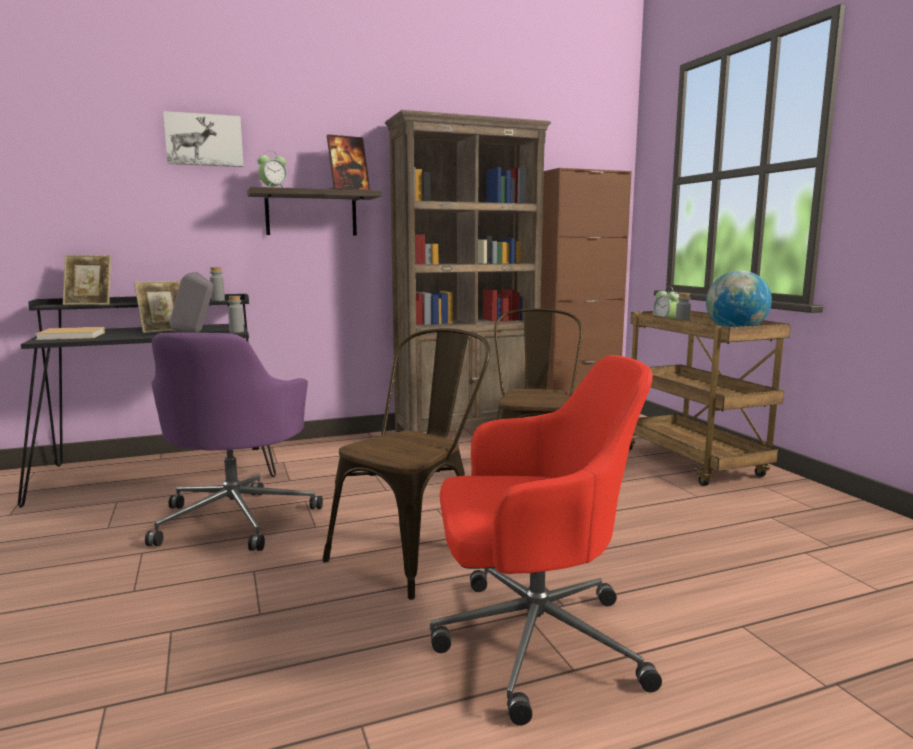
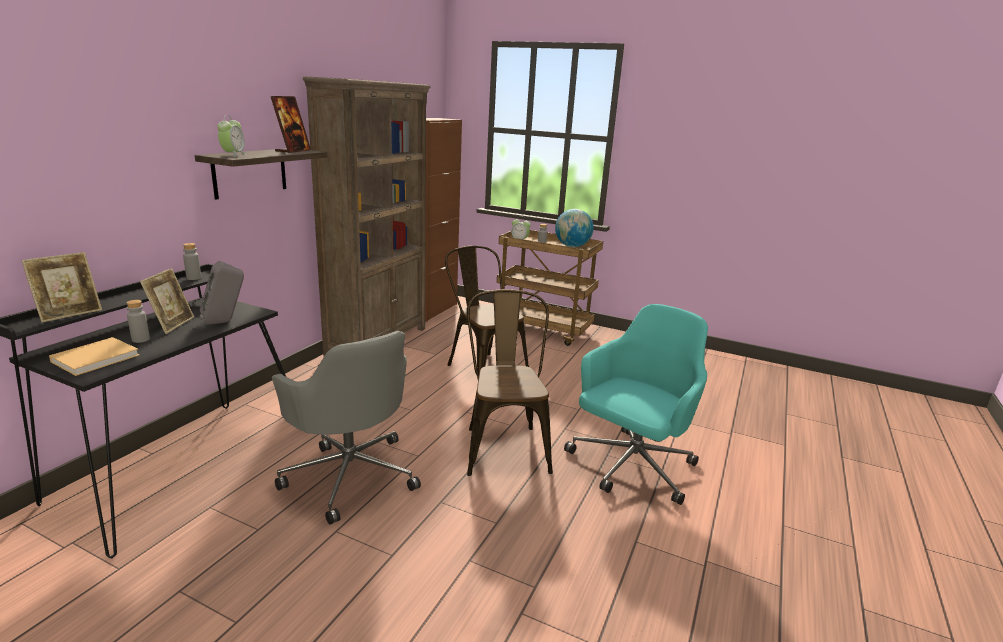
camera: 45 degrees left, 10 degrees up
(204, 140) = (148, 101): picture -> none
(236, 331) = (257, 310): grey bottle -> grey bottle (141, 339)
(236, 518) = (350, 474): purple office chair -> grey office chair
(532, 641) = (631, 467): red office chair -> turquoise office chair

